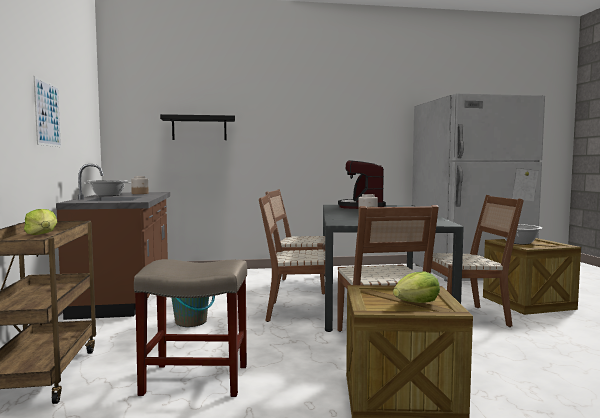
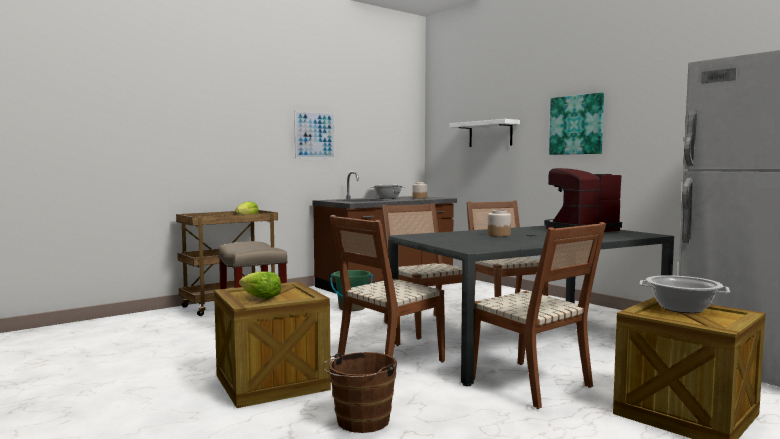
camera: 60 degrees right, 0 degrees up
(199, 128) = (490, 134): black shelf -> white shelf
(292, 126) = (576, 125): none -> picture
(522, 380) = (360, 422): none -> brown bucket

